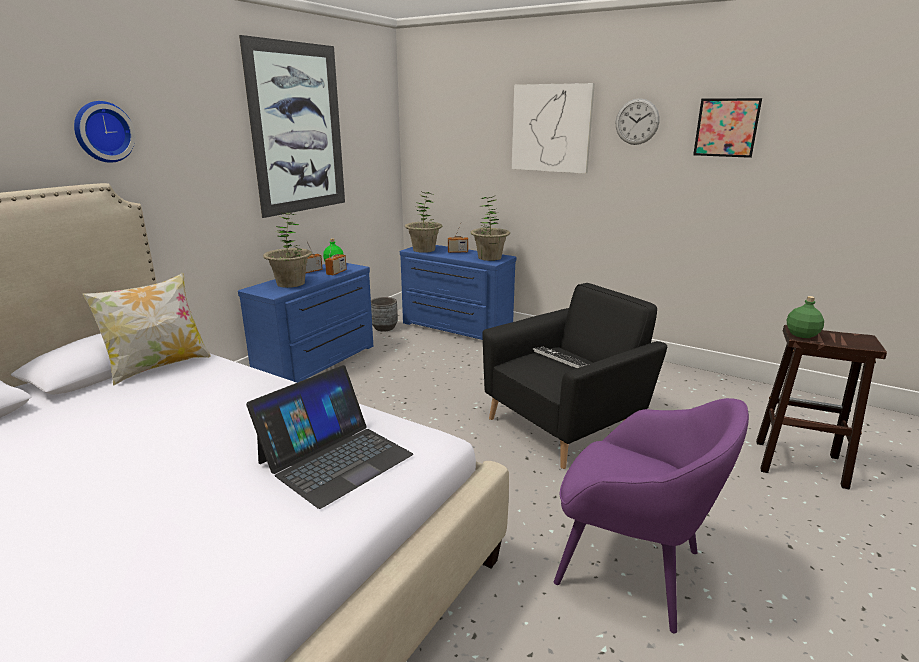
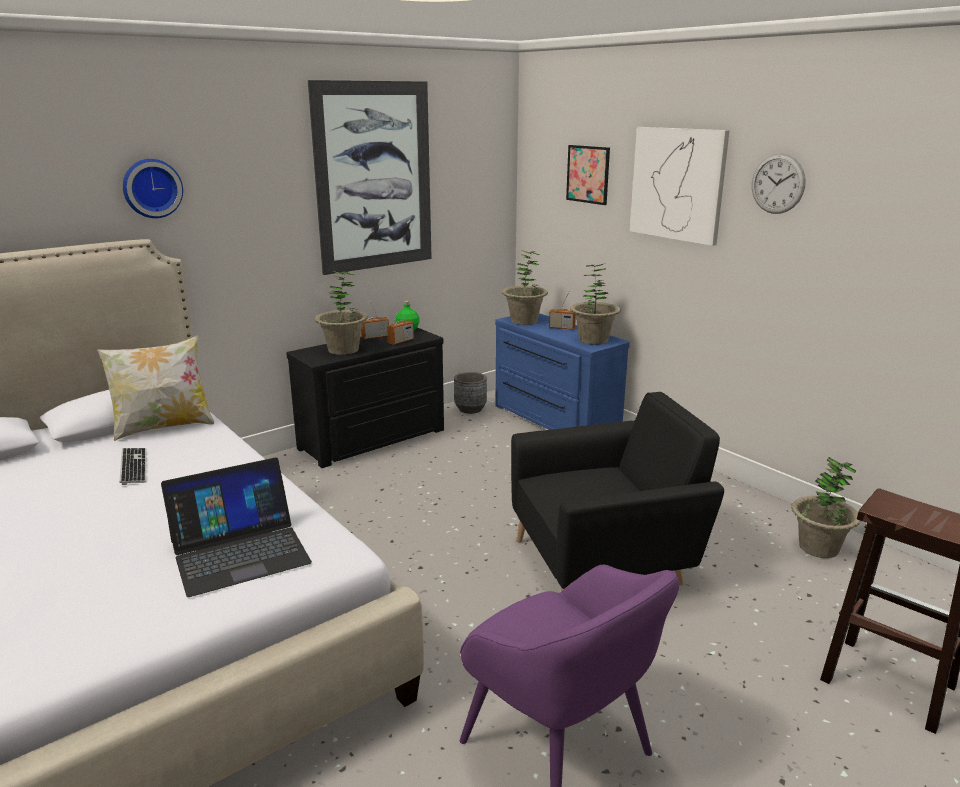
camera: 20 degrees right, 0 degrees up
(319, 362) = (374, 440): blue dresser -> black dresser
(560, 358) = (599, 483): keyboard -> keyboard (134, 467)
(695, 385) = (818, 548): none -> potted plant
(726, 127) = (890, 201): picture -> picture (588, 174)
(801, 334) = (885, 506): green bottle -> none

